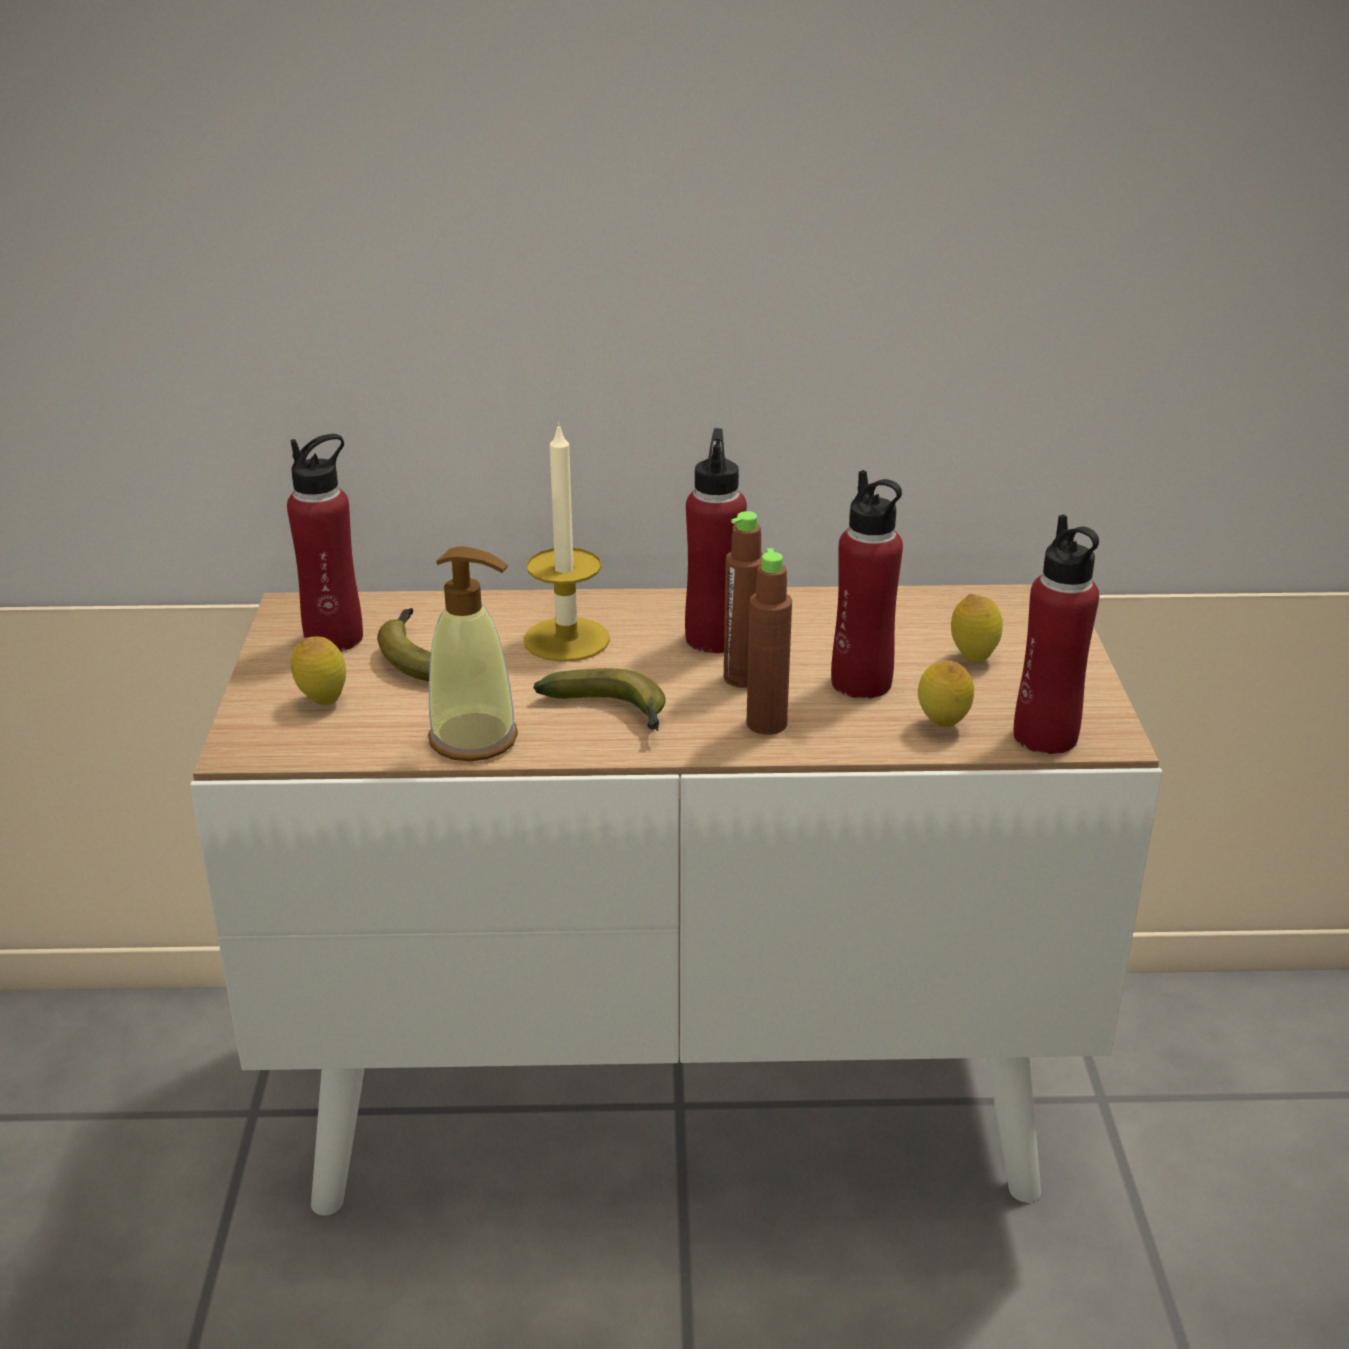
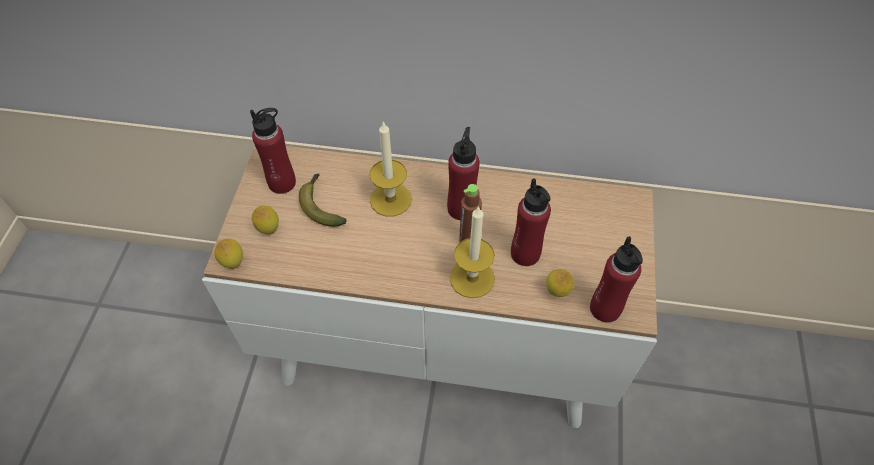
camera: 10 degrees right, 25 degrees up
(474, 739) = (333, 268): soap dispenser -> none
(612, 713) = (400, 259): banana -> none
(766, 724) = (472, 278): brown bottle -> candle
(973, 658) = (585, 242): lemon -> lemon (233, 263)

